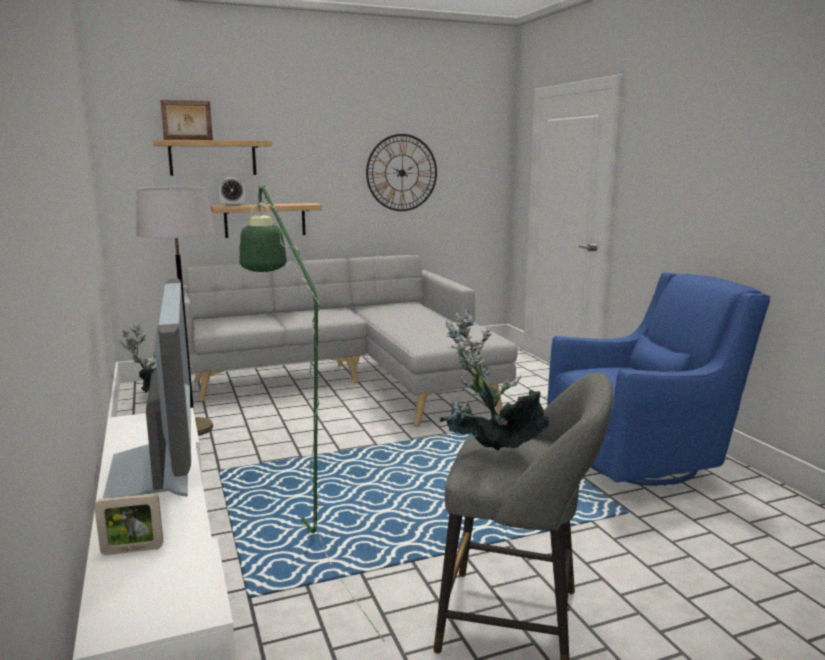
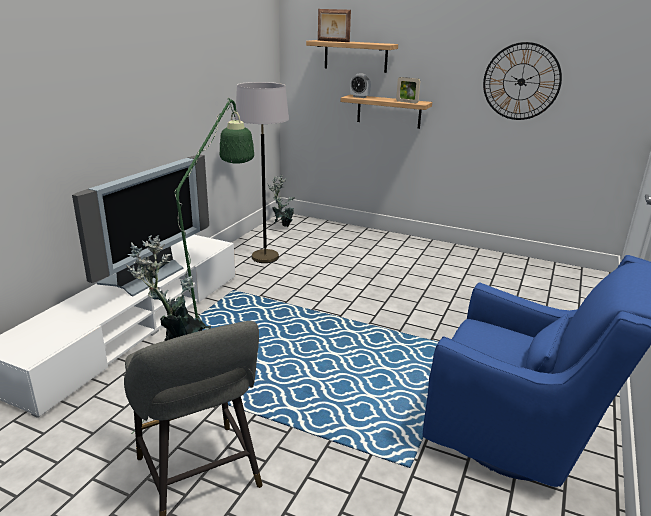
camera: 45 degrees right, 10 degrees up
(132, 550) = (67, 312): picture frame -> picture frame (407, 102)
(356, 382) = (411, 263): grey sofa -> none

